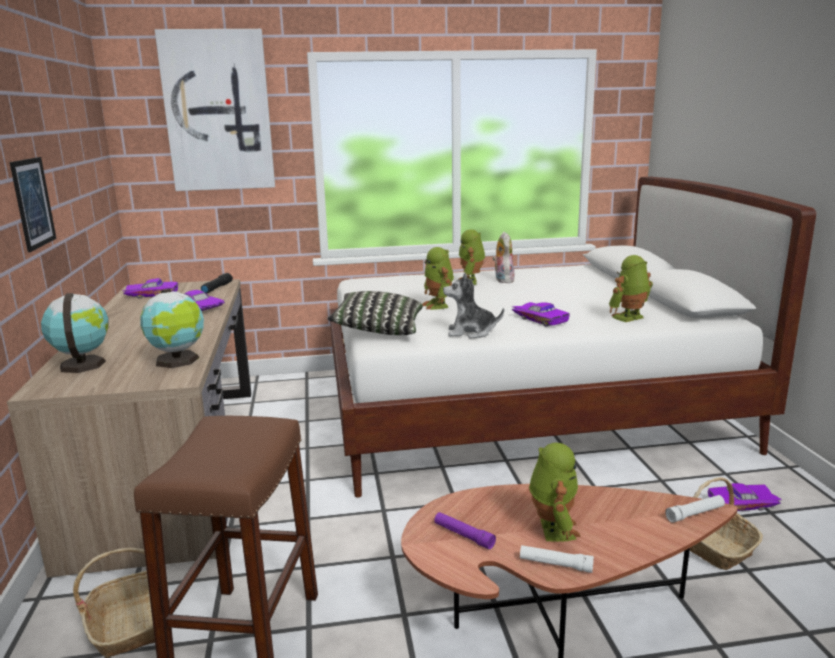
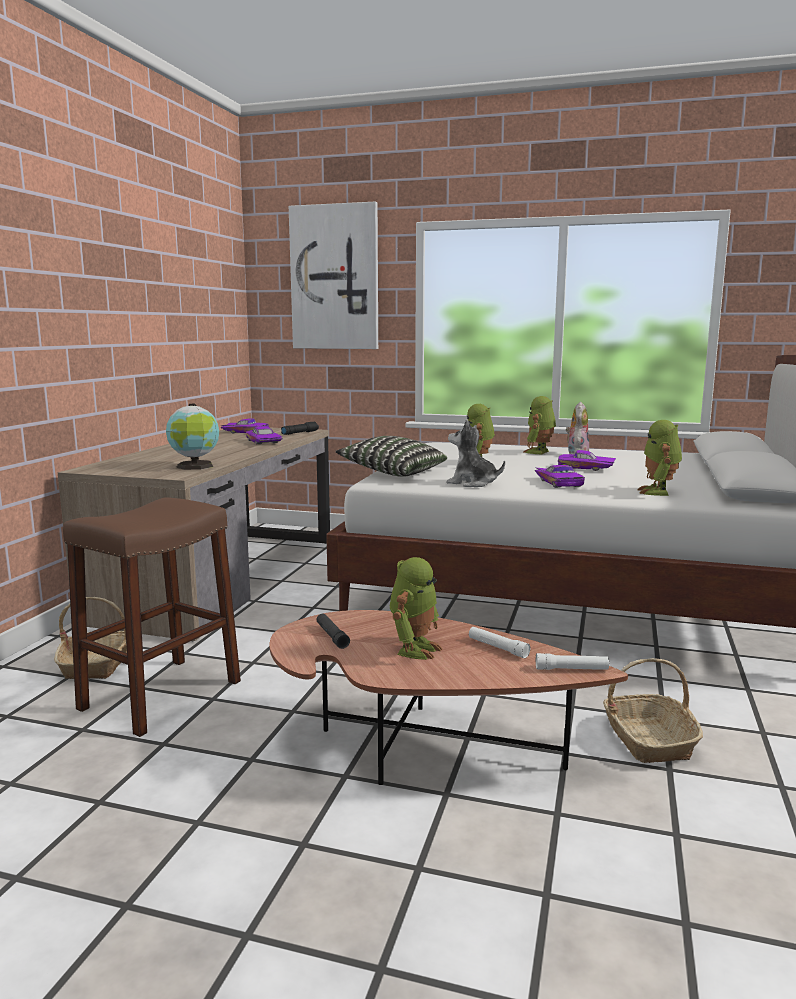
camera: 25 degrees right, 5 degrees down
(33, 203) = (132, 334): picture -> none
(82, 364) = (132, 461): globe -> none
(463, 535) = (332, 636): purple flashlight -> black flashlight
(555, 564) = (382, 670): white flashlight -> white flashlight (497, 648)
(629, 318) = (658, 492): toy robot -> toy robot turned 75 degrees counterclockwise
(743, 504) = (735, 718): purple toy car -> purple toy car (585, 468)

